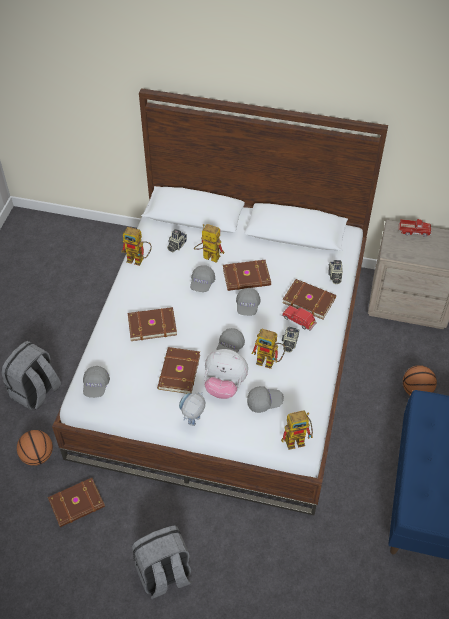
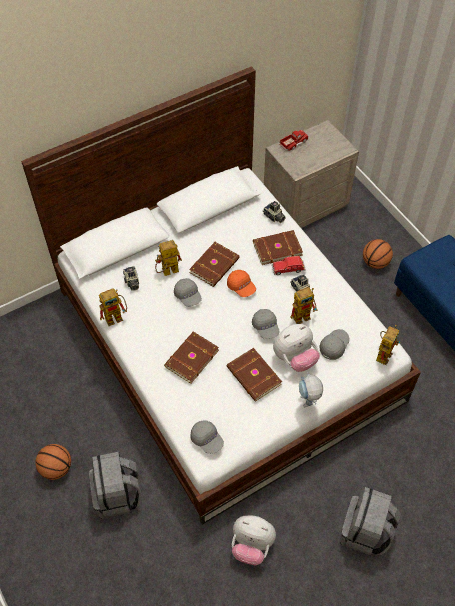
camera: 45 degrees left, 5 degrees up
(38, 456) = (179, 540): basketball -> basketball (56, 468)
(77, 504) = (251, 545): brown book -> plush toy
(247, 306) = (241, 287): grey cap -> orange cap

